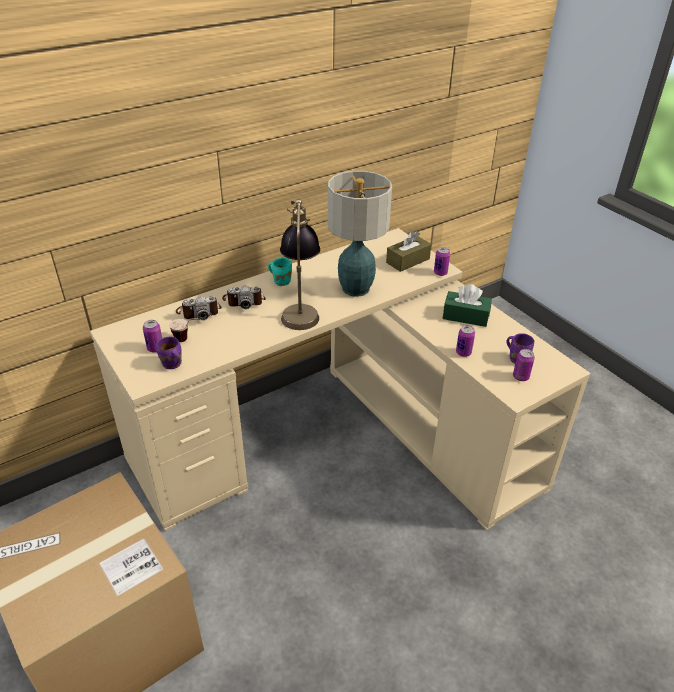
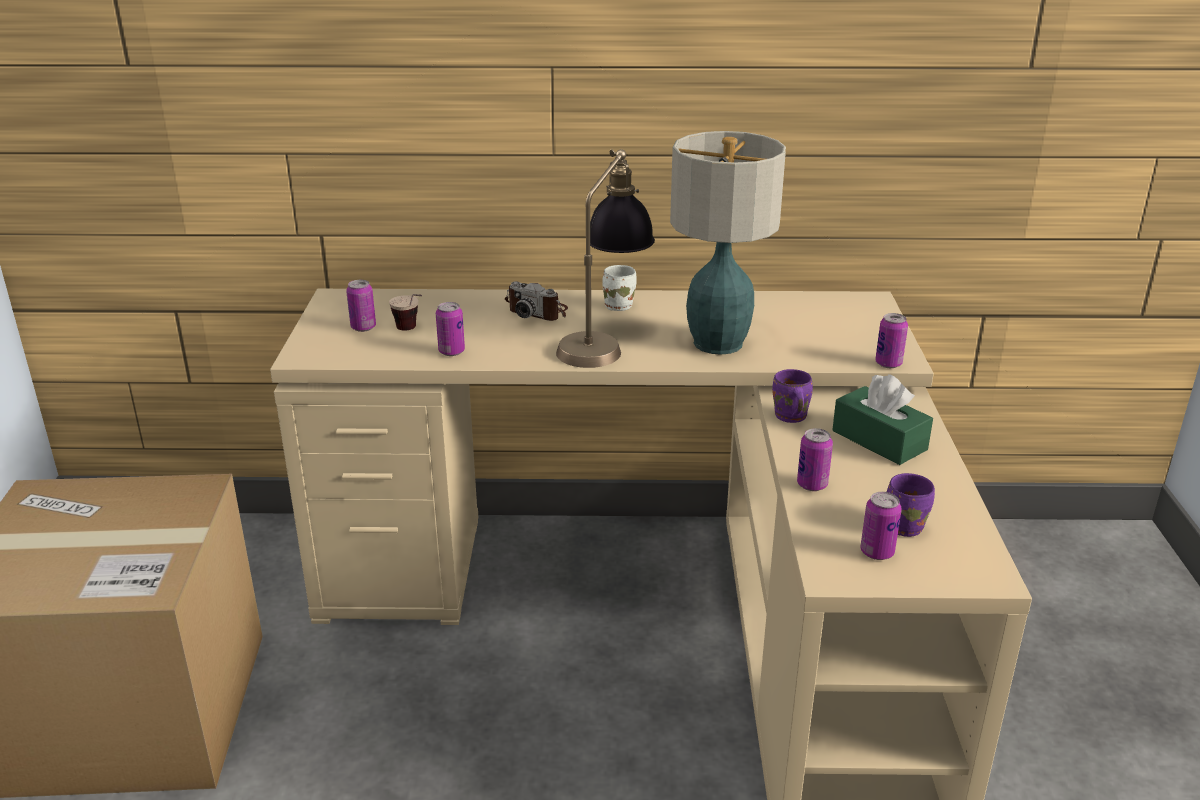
camera: 35 degrees right, 10 degrees down
(171, 365) = (359, 350): purple mug -> purple mug (789, 417)
(199, 312) = (465, 307): camera -> none
(227, 345) = (451, 351): none -> can
(281, 281) = (618, 305): turquoise mug -> white mug
(408, 261) = (850, 334): brown tissue box -> none

